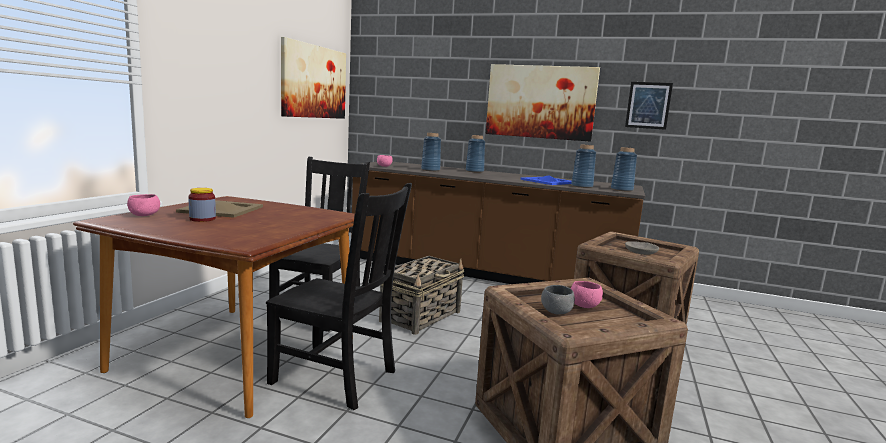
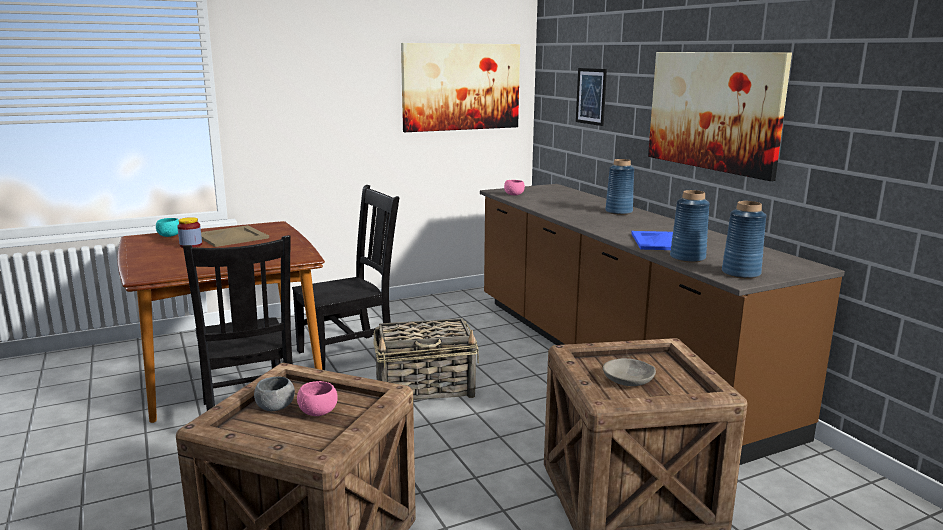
camera: 45 degrees right, 5 degrees up
(144, 215) = (169, 236): pink bowl -> turquoise bowl
(430, 170) = (555, 205): blue vase -> none
(648, 105) = (862, 122): picture -> picture (591, 96)

